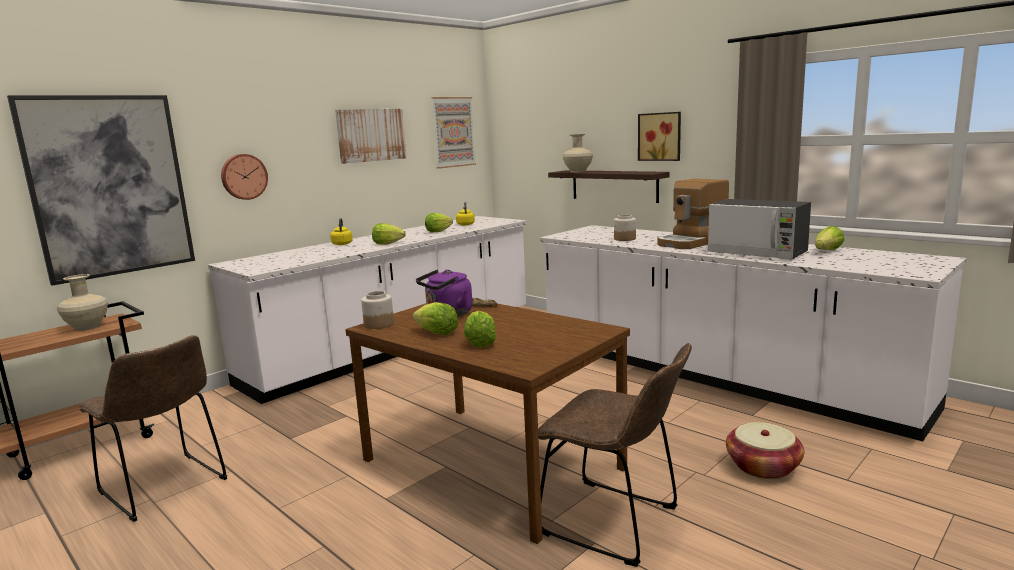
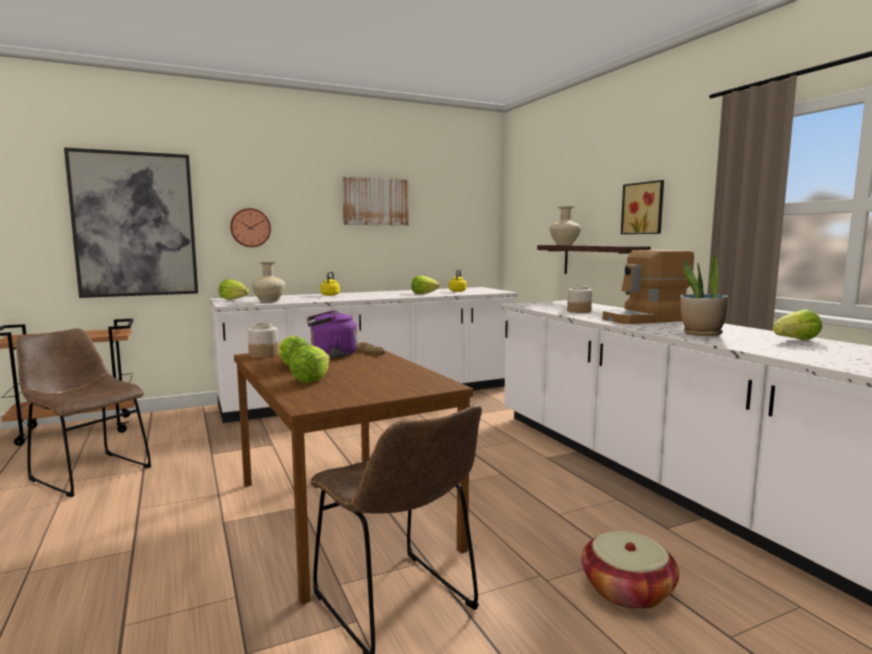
camera: 20 degrees right, 5 degrees down
(87, 327) = (92, 333): beige vase -> beige vase (269, 301)
(166, 488) = (88, 472): brown chair -> brown chair turned 150 degrees clockwise
(387, 243) = (364, 297): lettuce -> lettuce (233, 299)
(453, 132) = (463, 205): picture -> none
(757, 253) = (701, 334): microwave -> potted plant

